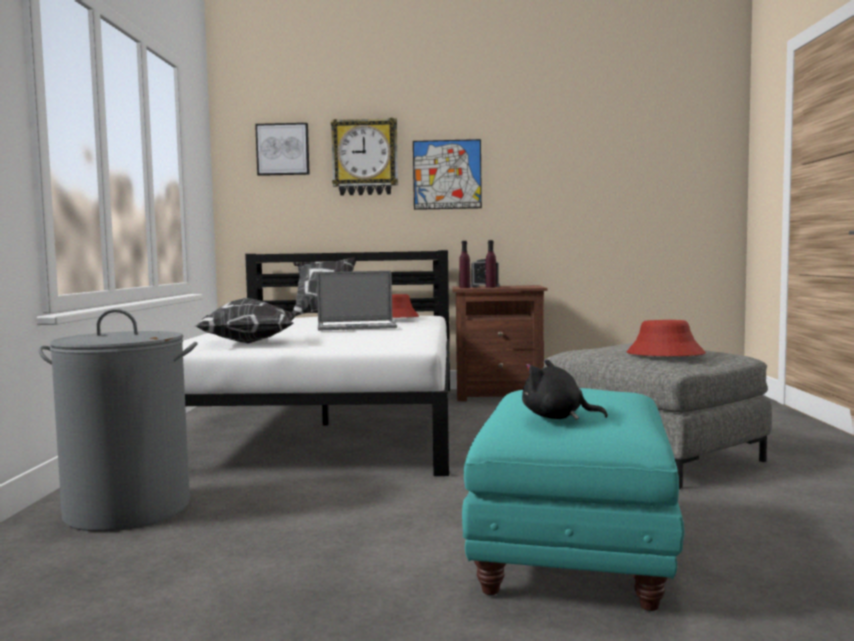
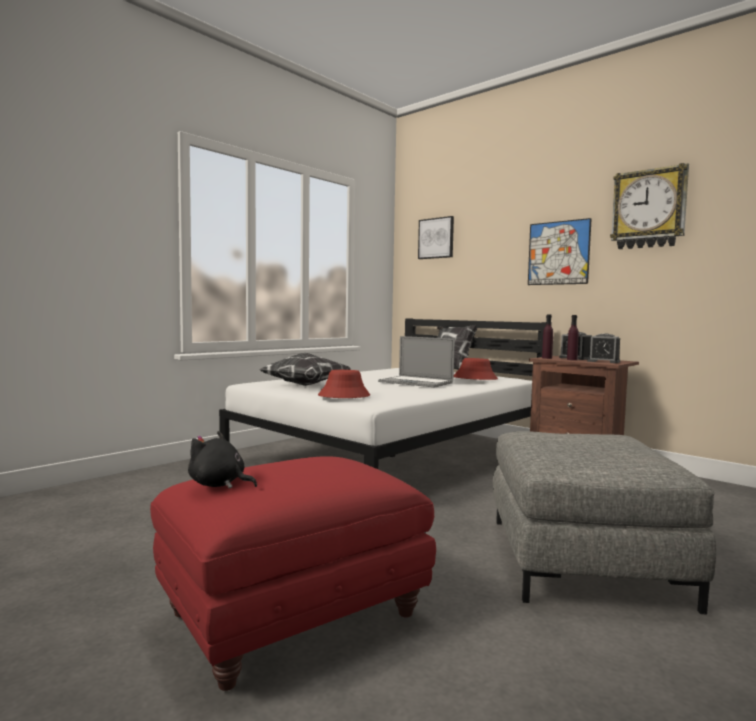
camera: 40 degrees right, 0 degrees up
(128, 509) = (178, 482): grey laundry basket -> none
(365, 157) = (492, 241): wall clock -> wall clock (649, 209)
(521, 286) = (603, 361): none -> alarm clock
(556, 418) = (219, 484): black plush toy -> black plush toy turned 45 degrees counterclockwise
(574, 556) = (291, 617): turquoise ottoman -> red ottoman
(664, 354) = (577, 453): red hat -> red hat (344, 396)

